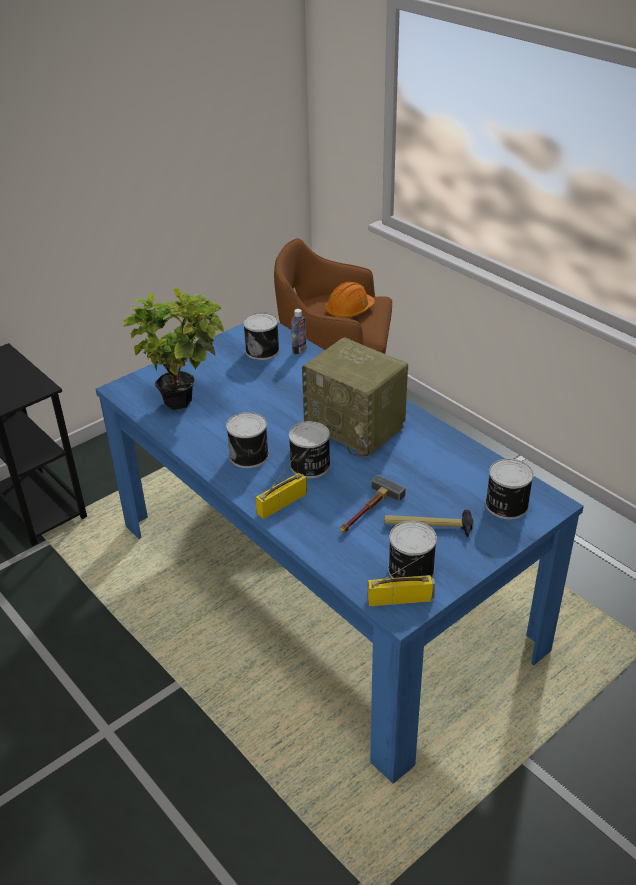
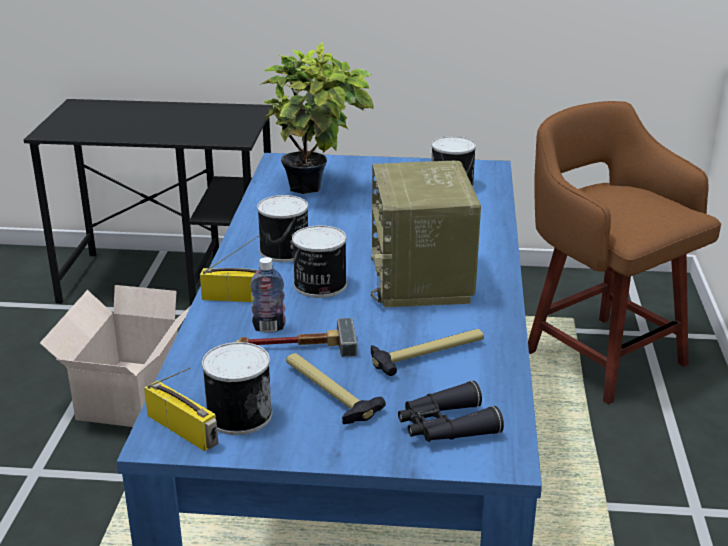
camera: 45 degrees right, 10 degrees down
(87, 636) = (128, 396): none -> cardboard box
(299, 350) = (488, 199): bottle -> bottle (269, 328)
(349, 310) = (638, 208): orange hard hat -> none
(434, 471) = (428, 355): none -> hammer
(505, 505) = (445, 426): can -> black binoculars

